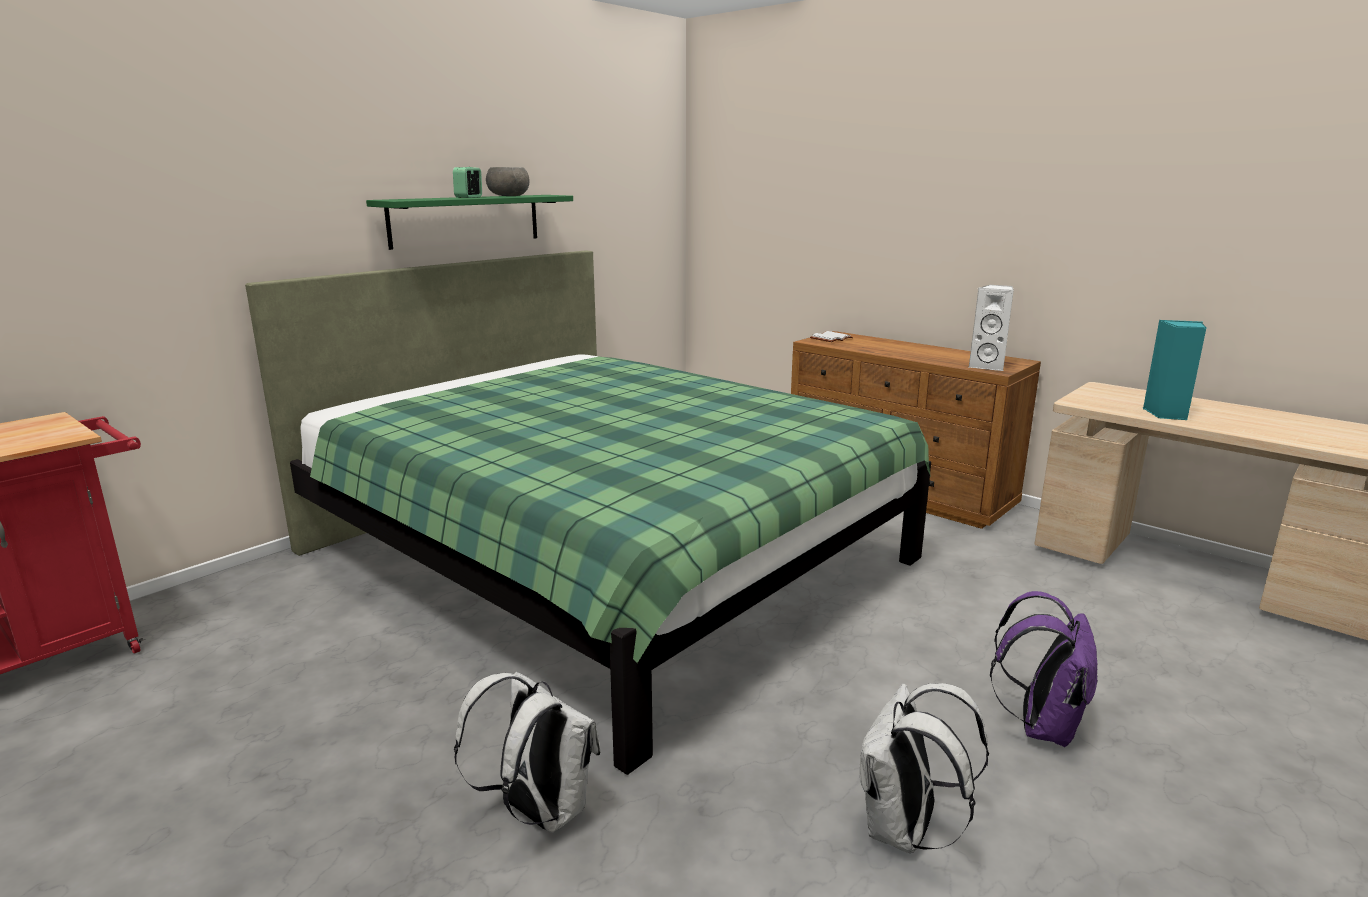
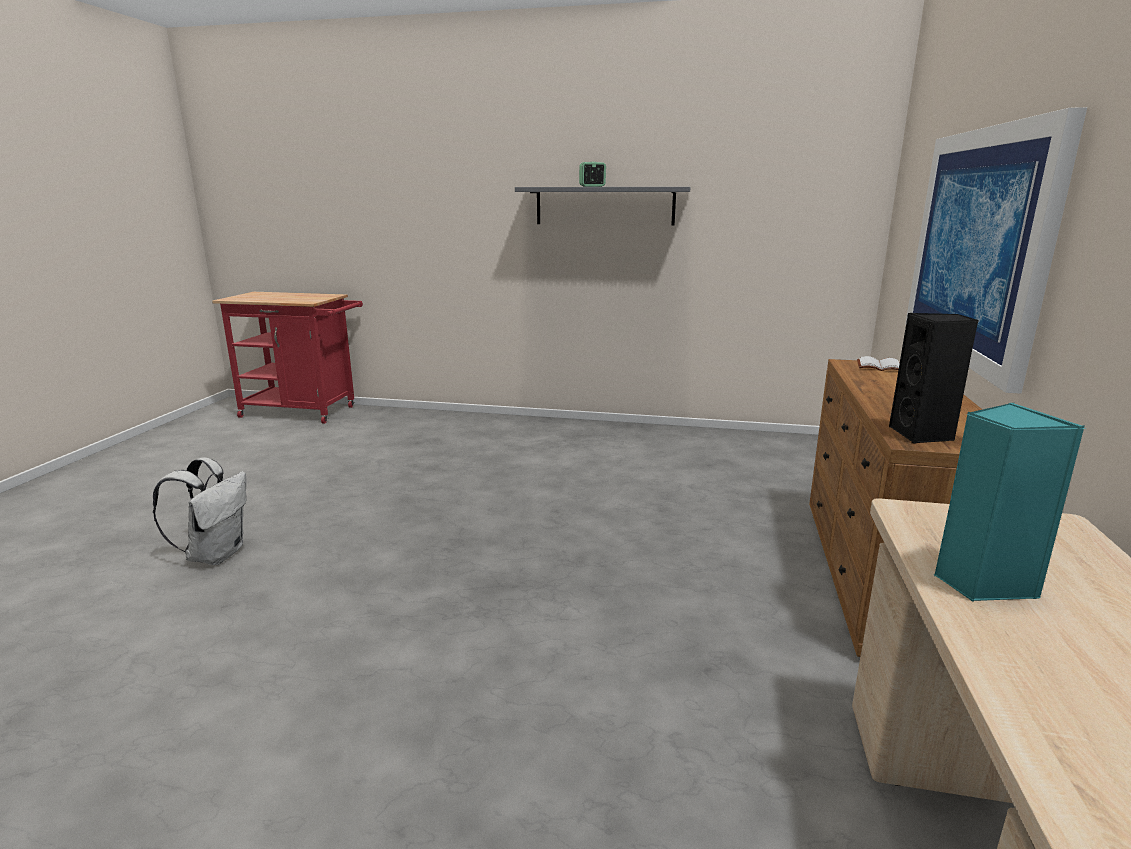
camera: 60 degrees right, 0 degrees up
(466, 220) = (605, 206): green shelf -> grey shelf
(509, 196) = (635, 186): grey bowl -> none
(605, 557) = (533, 485): green bed -> none
(886, 238) = (978, 245): none -> picture
(904, 830) = (215, 699): white backpack -> none
(988, 366) = (922, 435): white speaker -> black speaker
(1041, 726) = (402, 764): purple backpack -> none

